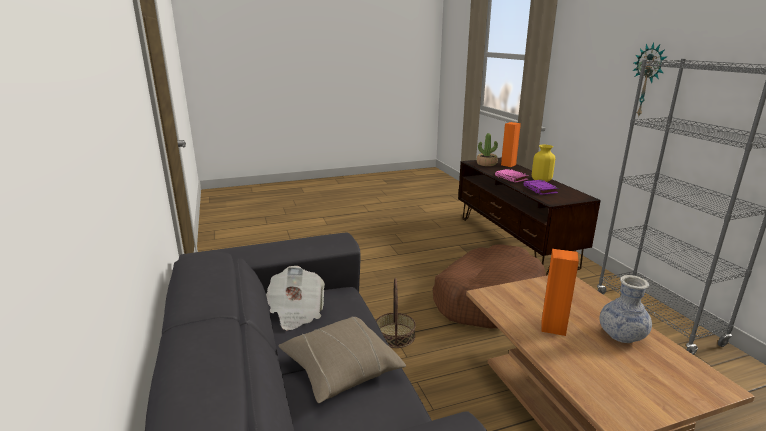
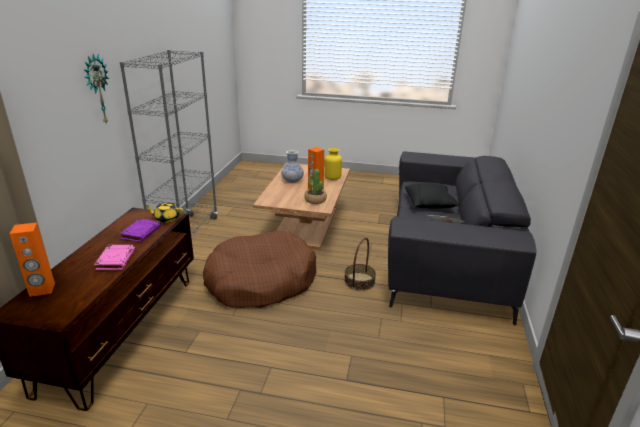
camera: 150 degrees left, 5 degrees up
(340, 369) = (429, 204): beige pillow -> black pillow
(486, 164) = (58, 305): potted plant -> potted plant (315, 200)
(541, 180) = (100, 245): yellow vase -> yellow vase (332, 178)
(551, 199) = (166, 219): none -> yellow teapot

